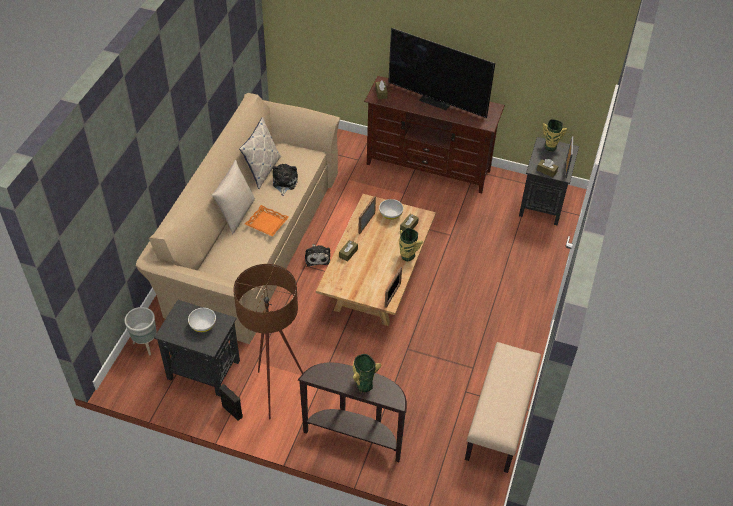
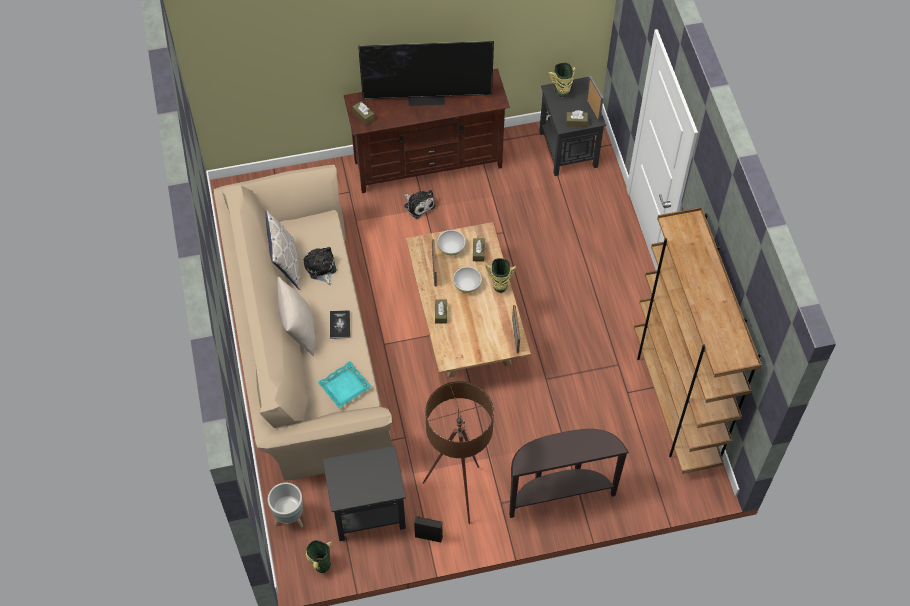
camera: 30 degrees left, 10 degrees up
(203, 325) = (370, 471): white bowl -> white bowl (467, 285)
(237, 264) = (345, 387): none -> turquoise tray
(267, 223) = (340, 325): orange tray -> book
(317, 257) = (389, 328): plush toy -> plush toy (418, 205)
(363, 384) = (573, 447): vase -> vase (320, 564)
(500, 419) = (675, 402): beige bench -> brown bookcase

